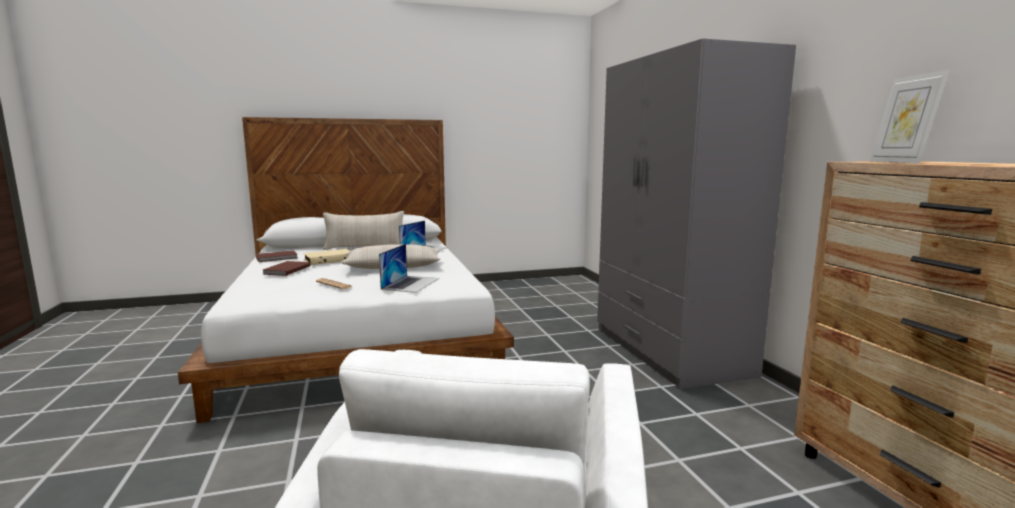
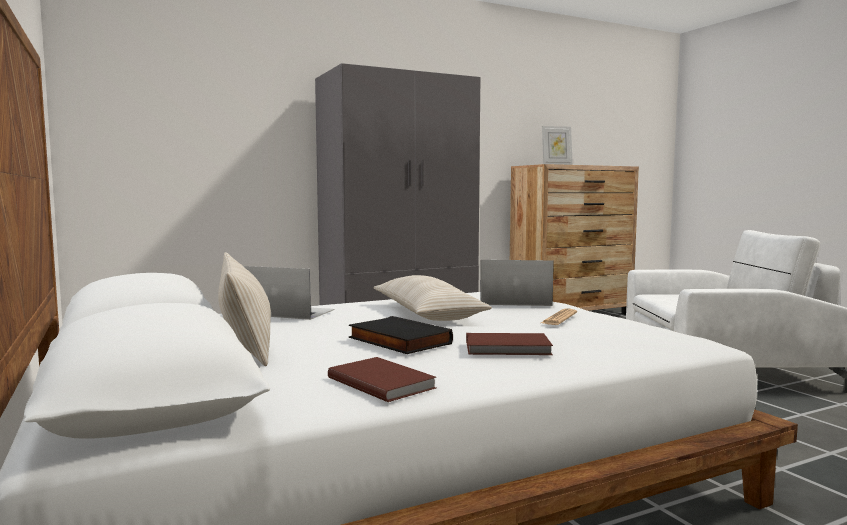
camera: 100 degrees left, 5 degrees down
(329, 259) = (397, 341): beige book -> black book

